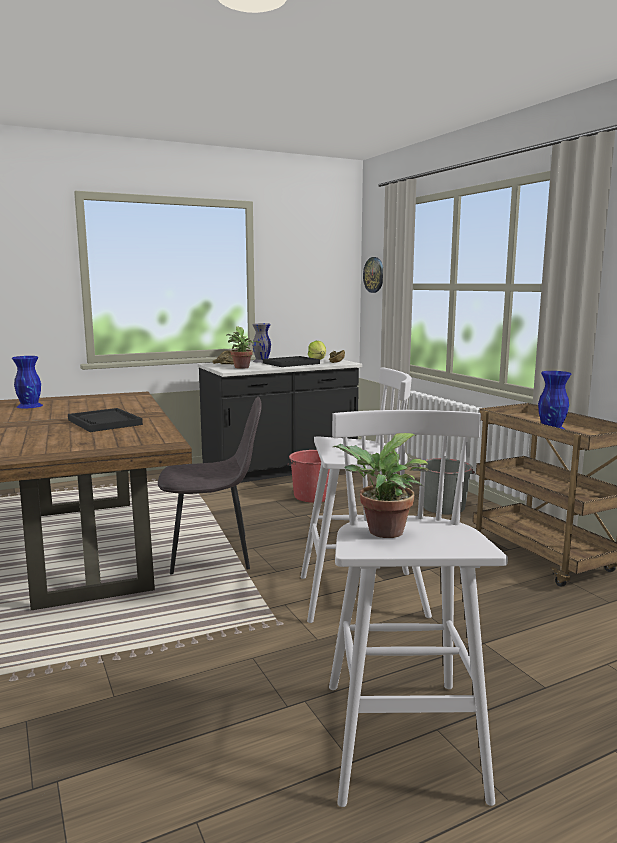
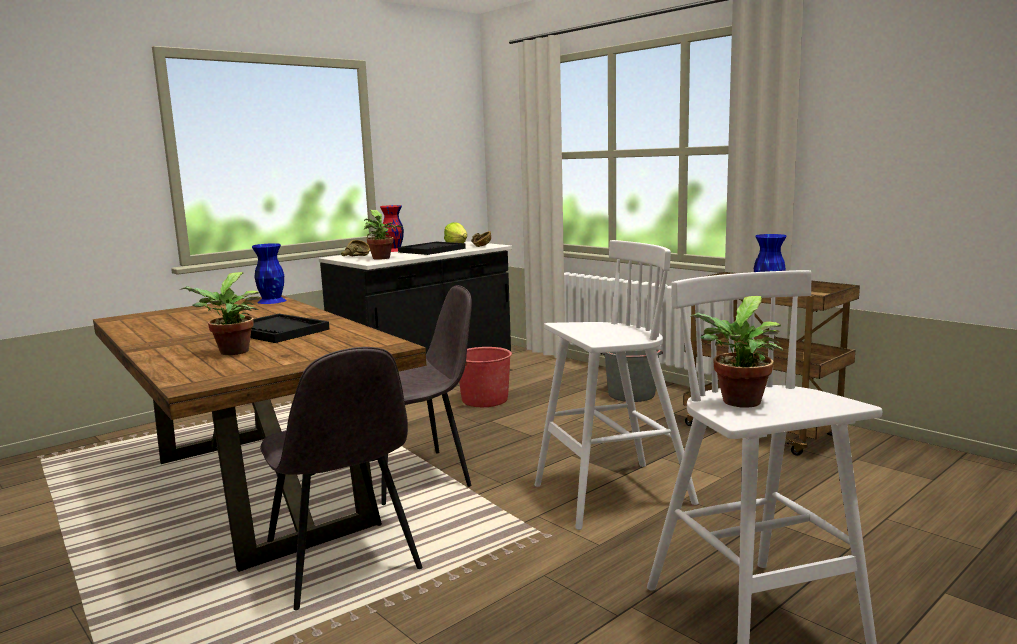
camera: 15 degrees left, 0 degrees up
(29, 406) = (146, 322): blue vase -> blue vase (271, 301)
(50, 437) = (231, 353): none -> potted plant
(107, 619) = (343, 565): none -> grey chair
(261, 361) = (393, 250): grey vase -> red vase
(374, 275) = (504, 144): wall clock -> none

